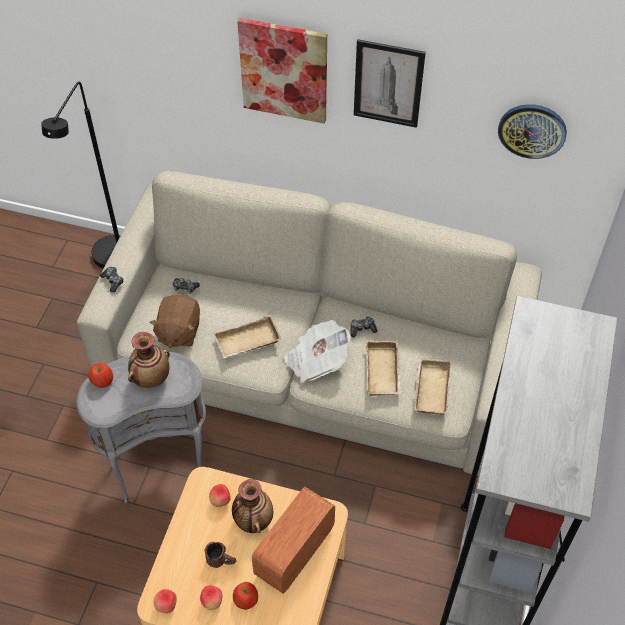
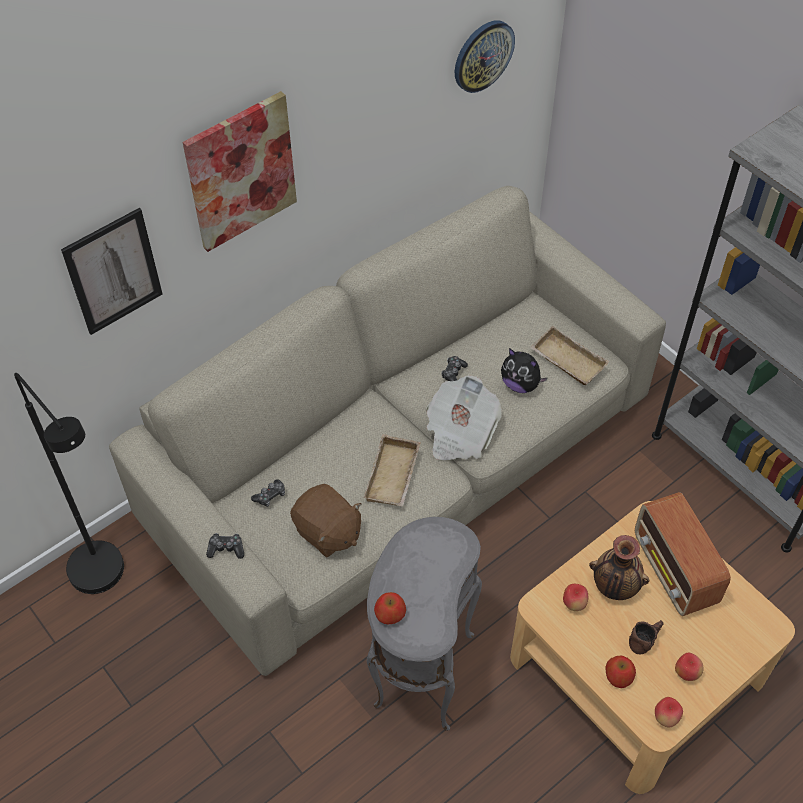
camera: 55 degrees left, 0 degrees up
(151, 378) = (422, 565): vase -> none
(246, 599) = (701, 641): apple -> apple (618, 676)
(384, 372) = (520, 384): beige tray -> plush toy
(388, 84) = (349, 105): picture -> picture (113, 272)

